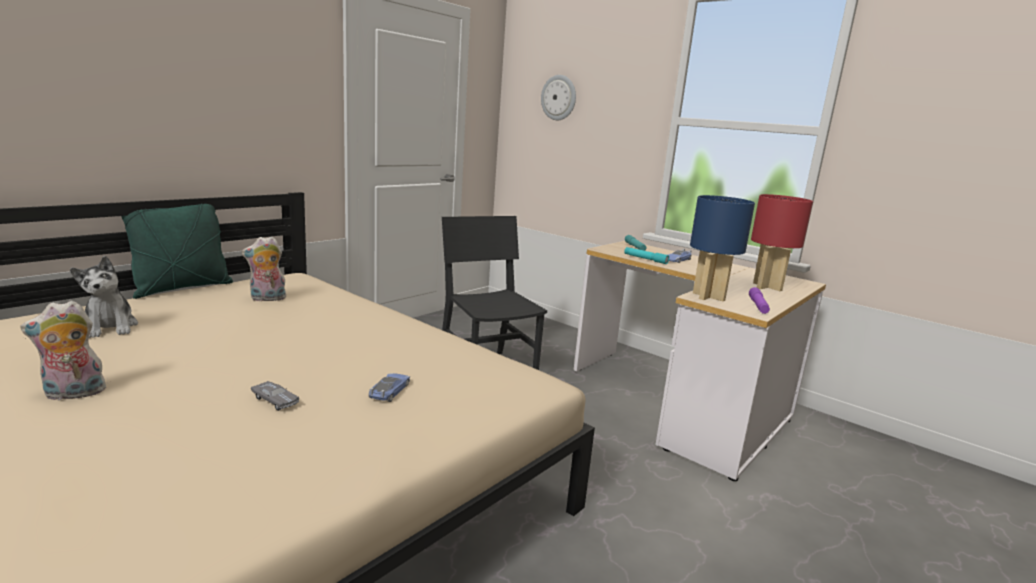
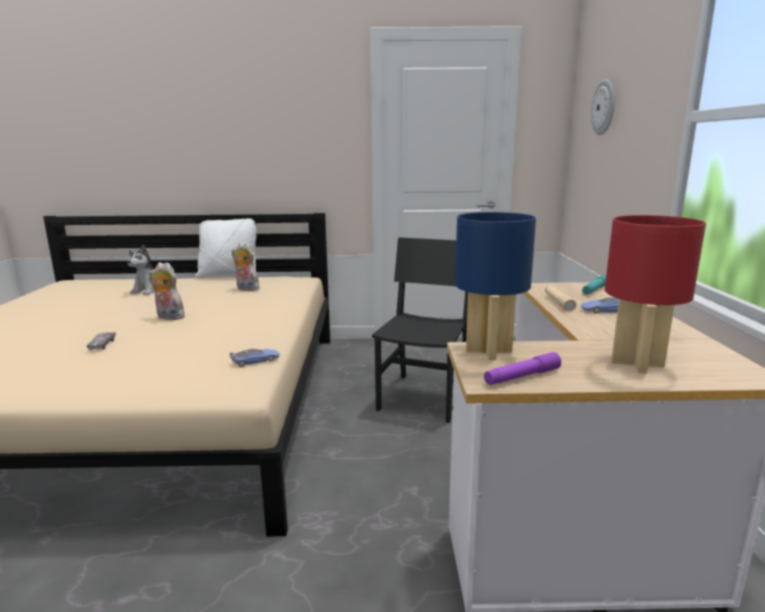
camera: 50 degrees right, 0 degrees up
(73, 394) = (61, 317): plush toy -> plush toy (168, 317)
(182, 288) = (228, 276): green pillow -> white pillow
(390, 391) = (155, 359): toy car -> toy car (255, 361)
(645, 259) = (558, 302): turquoise flashlight -> beige flashlight

